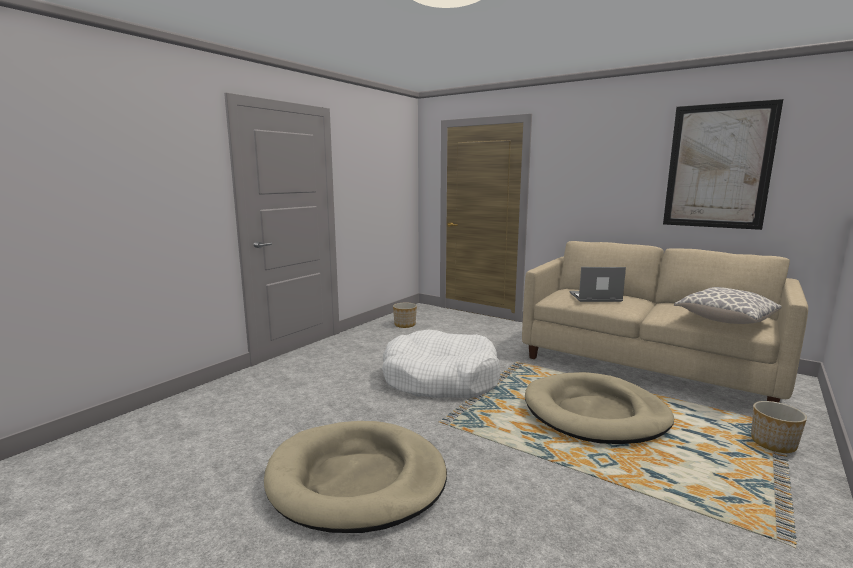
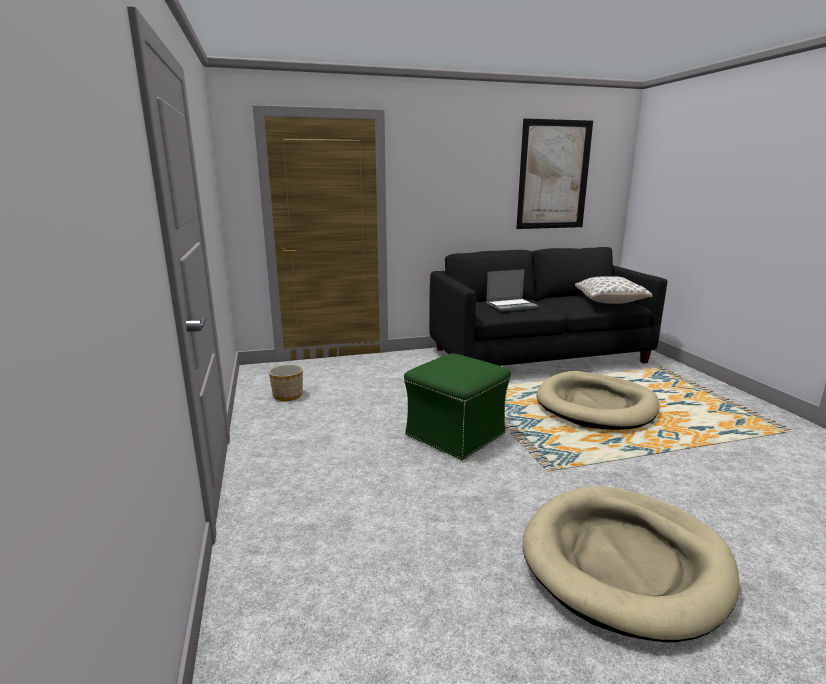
camera: 50 degrees left, 5 degrees up
(440, 379) = (456, 434): white dog bed -> green ottoman
(594, 298) = (511, 306): laptop -> laptop turned 150 degrees counterclockwise
(646, 364) = (538, 355): beige sofa -> black sofa
(774, 444) = (682, 380): planter -> none

